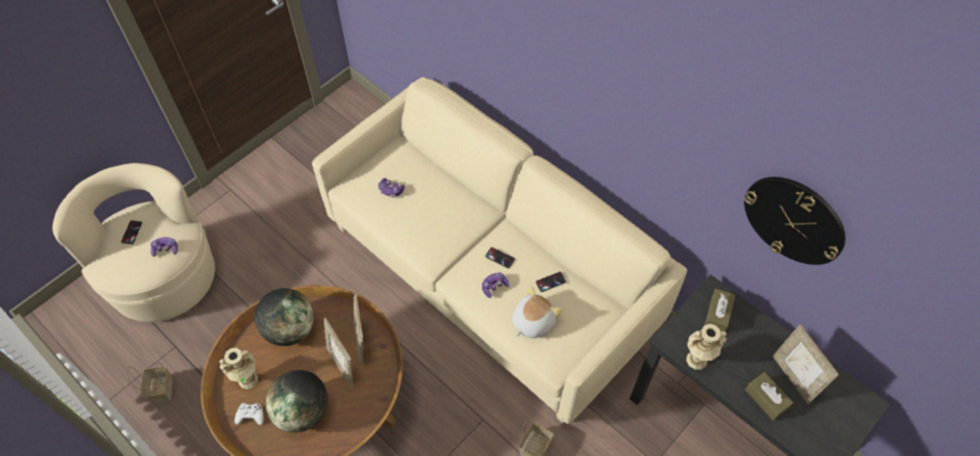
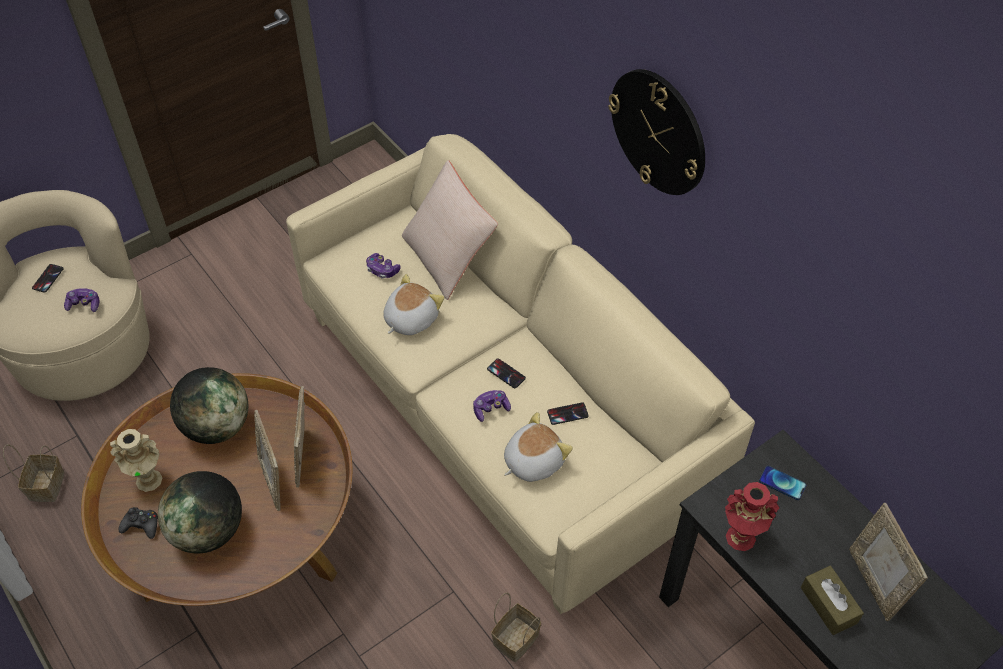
camera: 10 degrees right, 5 degrees down
(251, 415) = (141, 525): white game controller -> black game controller
(419, 225) = (410, 319): none -> plush toy
(438, 172) = (449, 257): none -> beige pillow
(696, 360) = (740, 538): beige vase -> red vase
(717, 314) = (782, 483): brown tissue box -> phone
(794, 220) = (887, 349): wall clock -> wall clock (658, 132)

